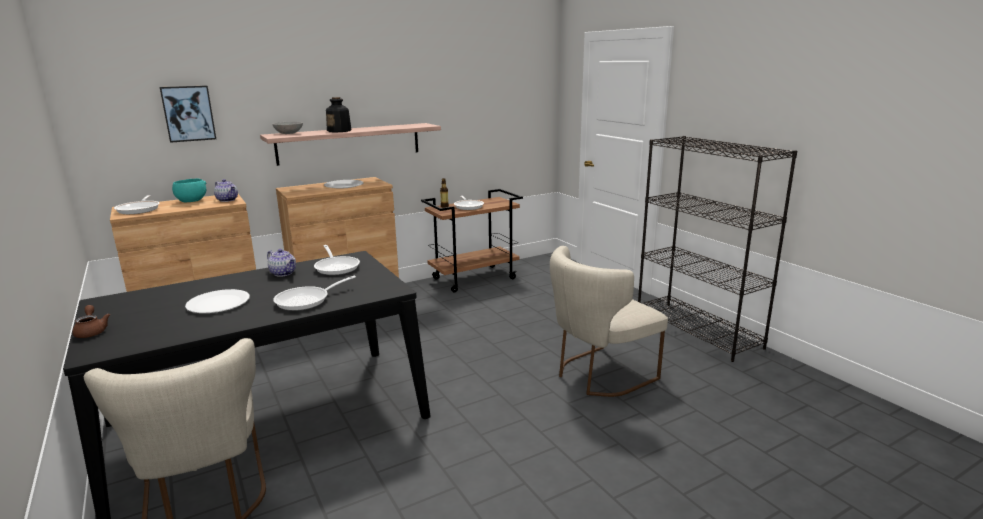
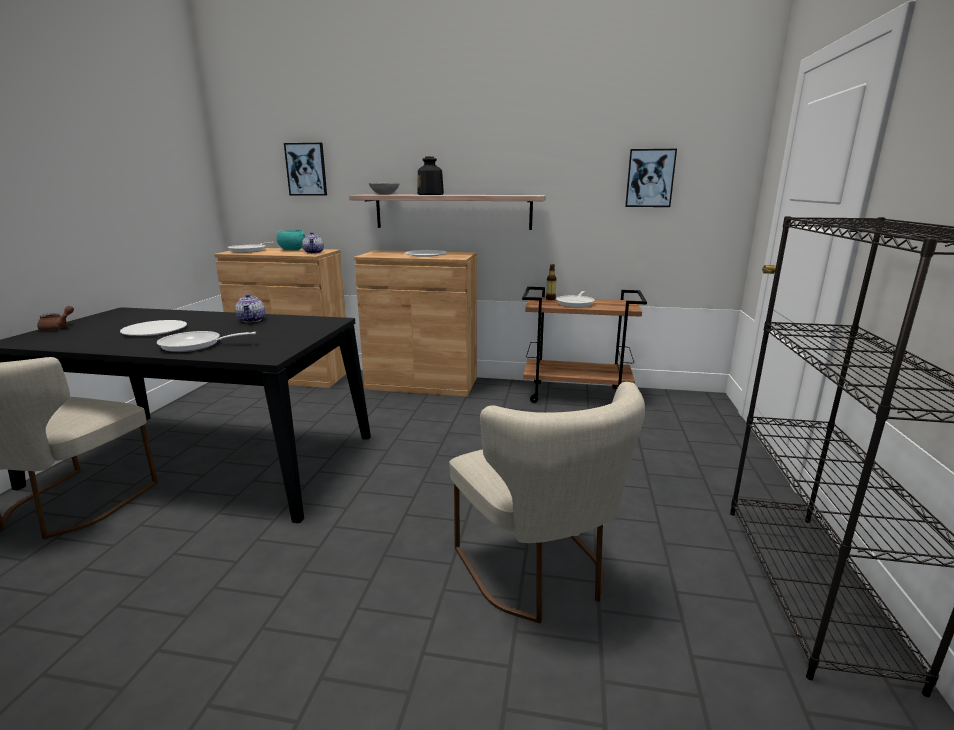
camera: 40 degrees right, 0 degrees up
(337, 267) = (295, 325): frying pan -> none
(496, 105) = (650, 178): none -> picture
(598, 375) = (539, 573): beige chair -> beige chair turned 120 degrees counterclockwise

